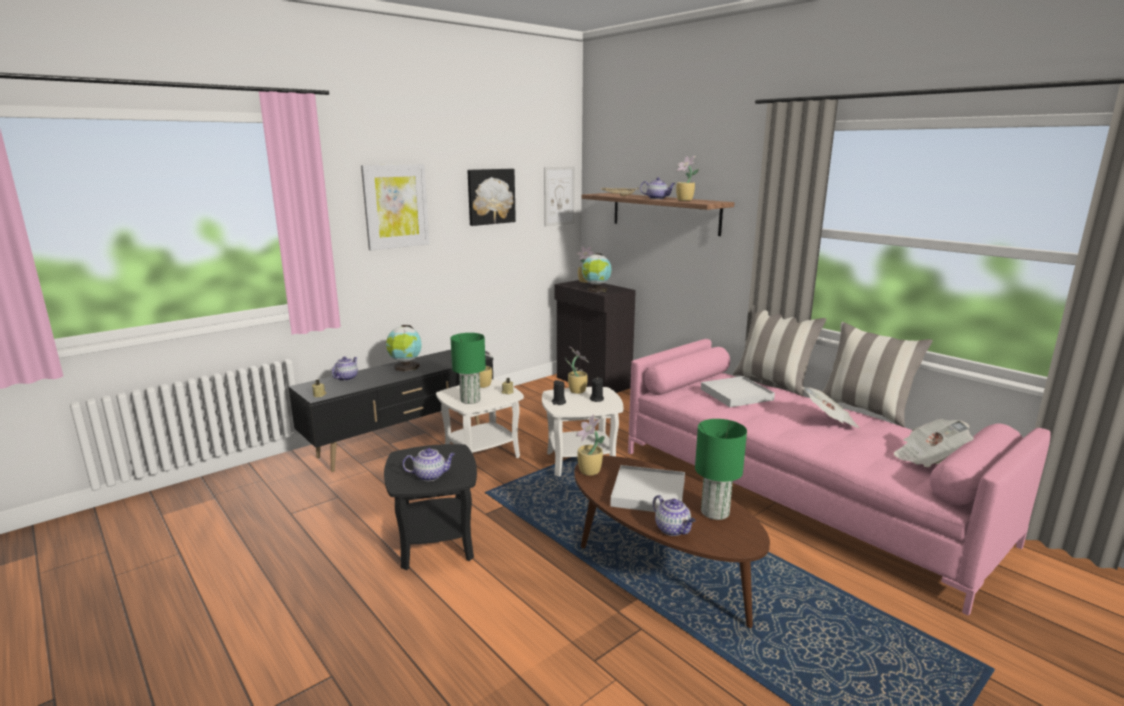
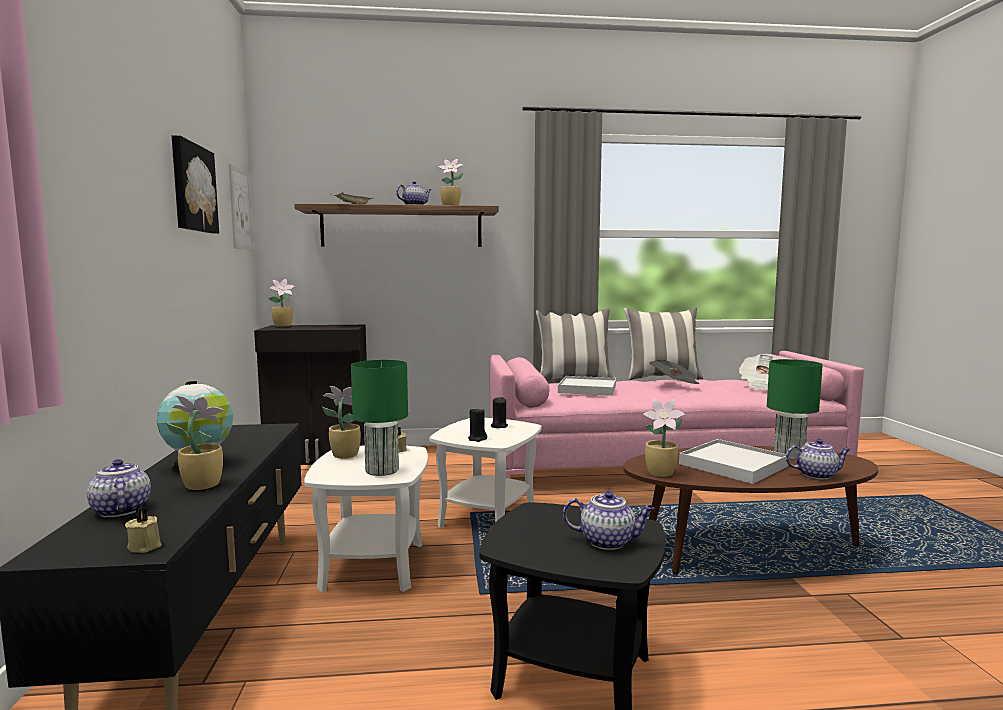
camera: 55 degrees left, 10 degrees down
(396, 206) = (99, 165): picture -> none
(430, 476) = (608, 541): teapot -> teapot turned 75 degrees clockwise
(577, 391) = (460, 427): potted plant -> potted plant (201, 485)
(596, 290) = (328, 327): globe -> none

